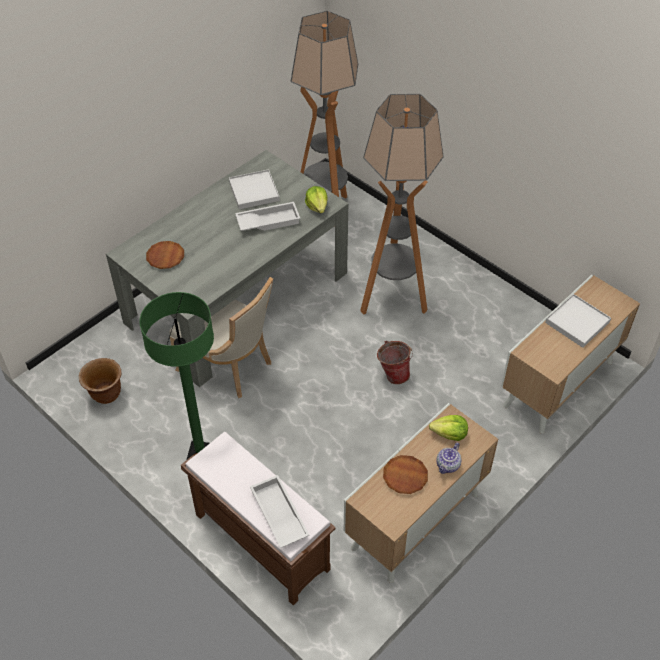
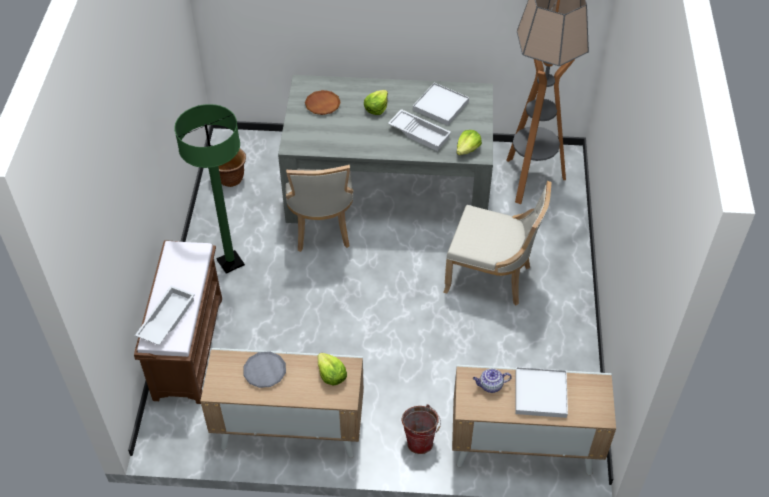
camera: 50 degrees right, 0 degrees up
(210, 228) = (376, 108): none -> lettuce
(392, 298) = (491, 277): floor lamp -> beige chair
(393, 373) = (415, 327): bucket -> bucket (420, 439)
(405, 476) = (265, 371): brown plate -> grey plate
(448, 466) = (299, 392): teapot -> teapot (490, 386)

